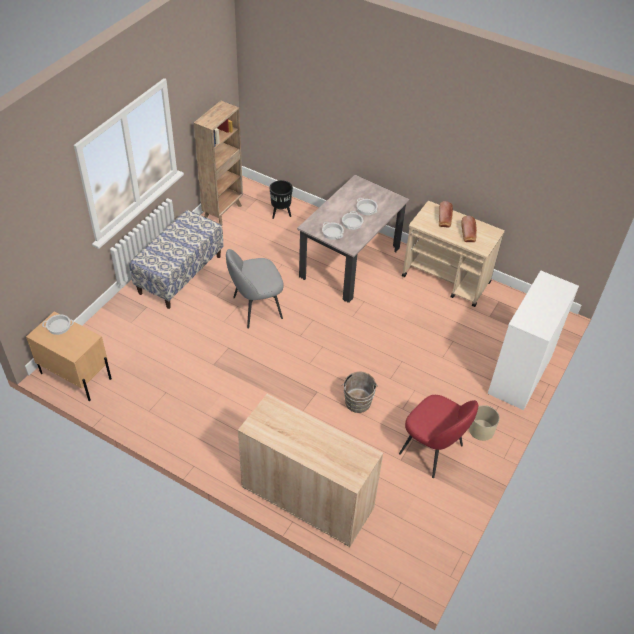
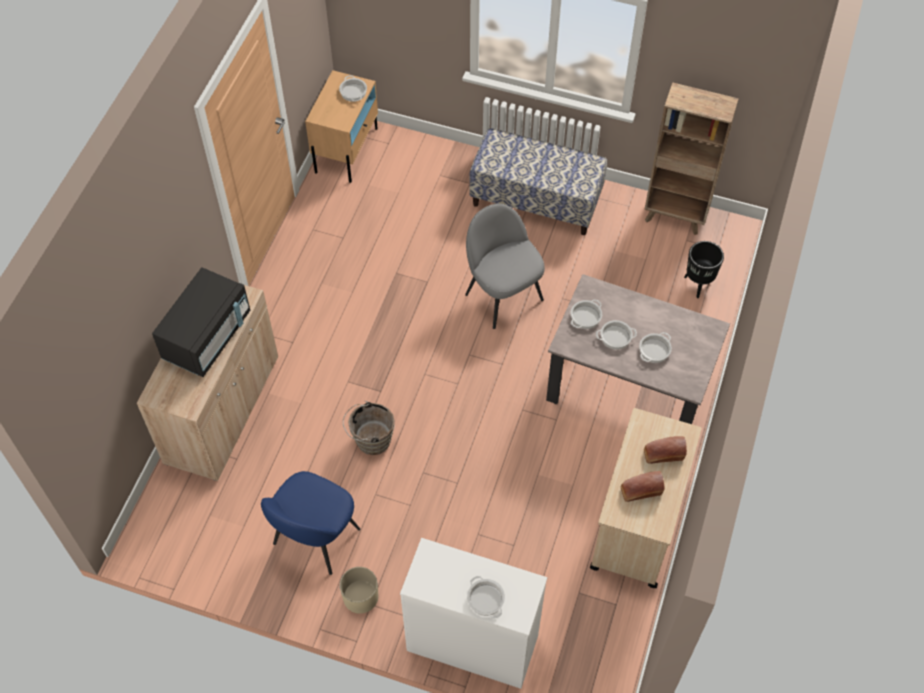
camera: 80 degrees right, 10 degrees up
(303, 435) = (207, 336): none -> black microwave
(432, 450) = (315, 538): red chair -> blue chair
(555, 300) = (485, 599): none -> cooking pot

